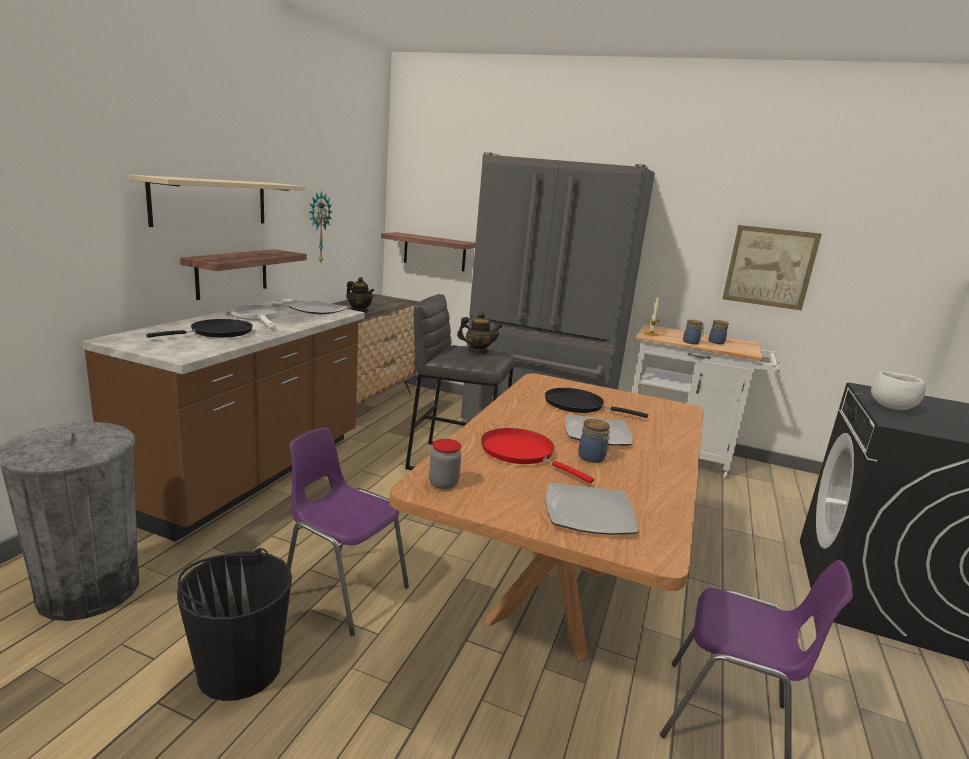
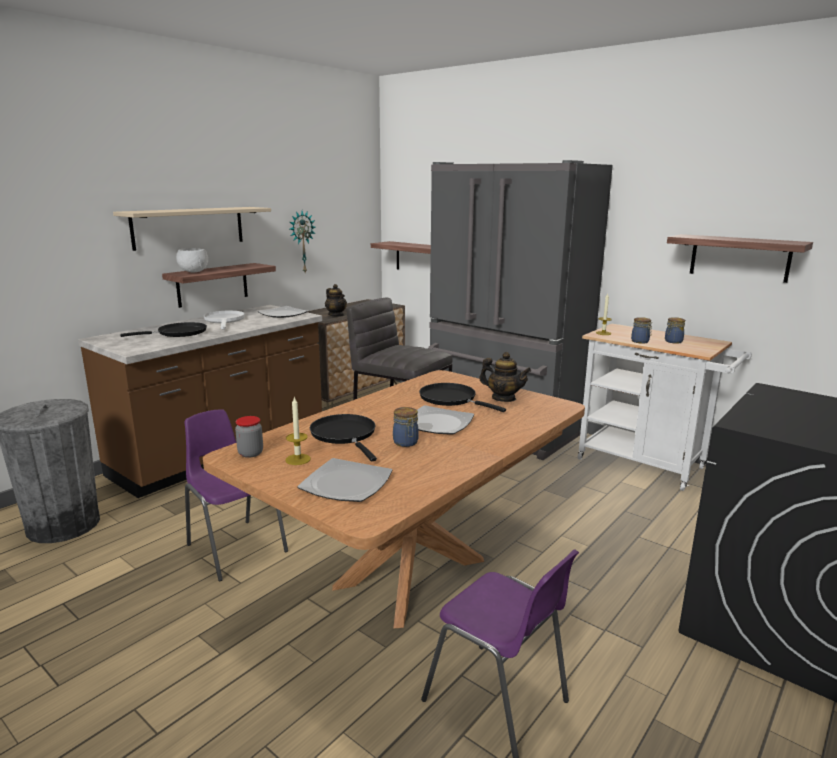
camera: 20 degrees right, 0 degrees up
(239, 668) = (127, 590): black bucket -> none
(478, 351) = (410, 350): teapot -> teapot (503, 398)
(504, 487) = (298, 459): none -> candle
(521, 453) = (345, 435): red frying pan -> black frying pan
(769, 267) = (739, 258): picture -> shelf
(891, 407) = (766, 409): white bowl -> white bowl (194, 272)

